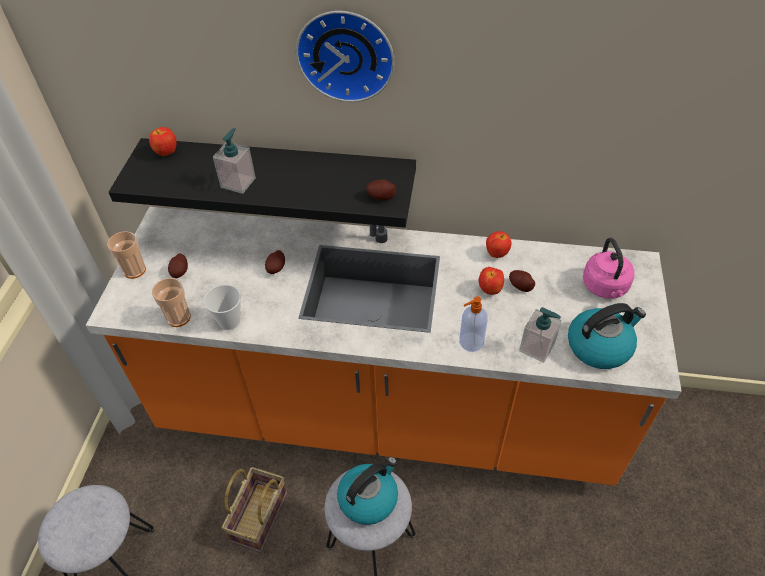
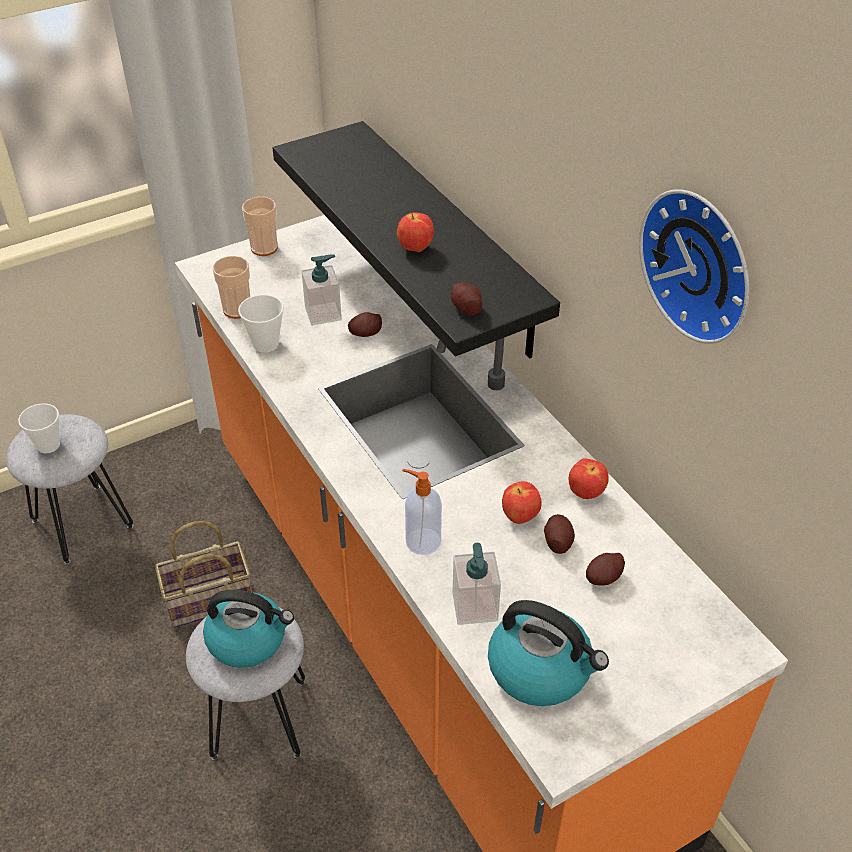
camera: 50 degrees right, 5 degrees down
(79, 529) = (48, 445): none -> cup
(167, 153) = (360, 146): apple -> apple (415, 248)
(180, 272) = (291, 276): potato -> potato (603, 578)
(238, 182) = (372, 207): soap dispenser -> soap dispenser (323, 313)
(346, 54) = (518, 114): wall clock -> wall clock (702, 263)
(605, 288) = (650, 629): pink kettle -> none

